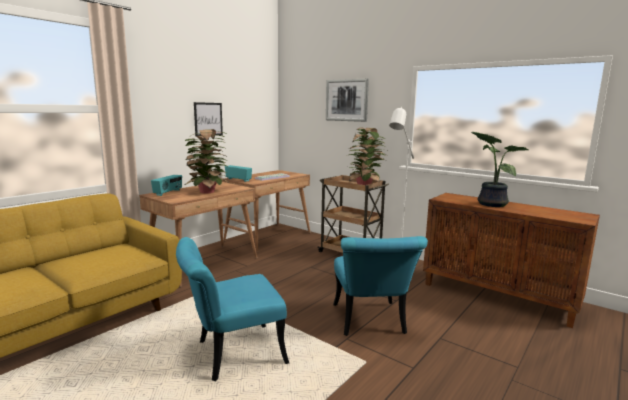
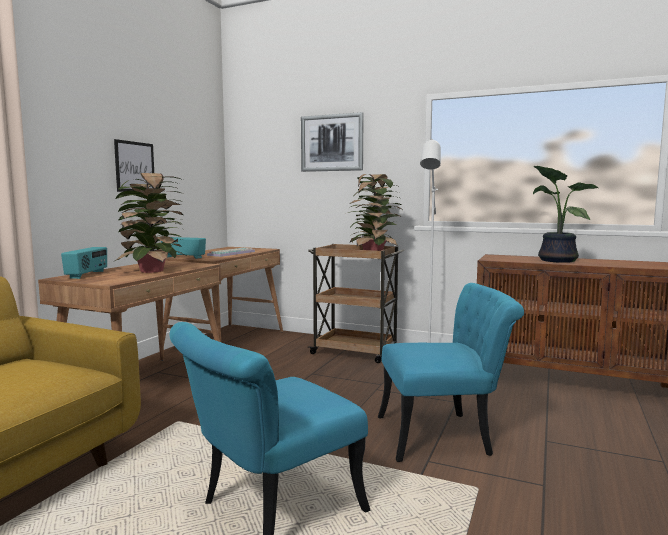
camera: 15 degrees left, 5 degrees down
(371, 323) = (445, 435): turquoise chair -> turquoise chair turned 75 degrees counterclockwise

